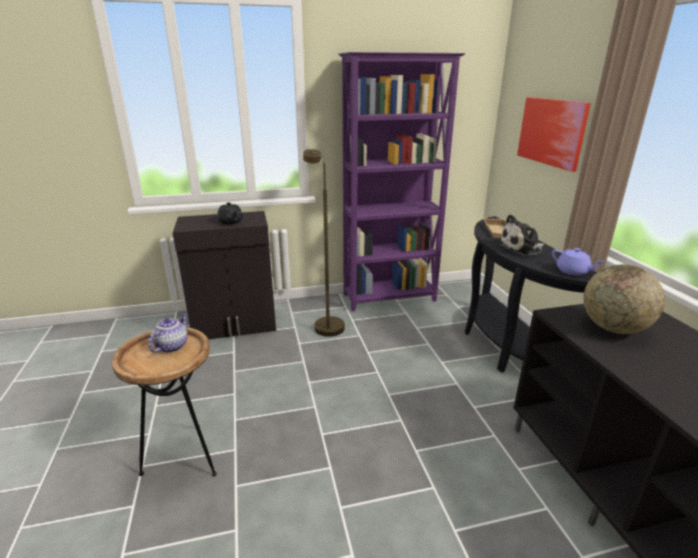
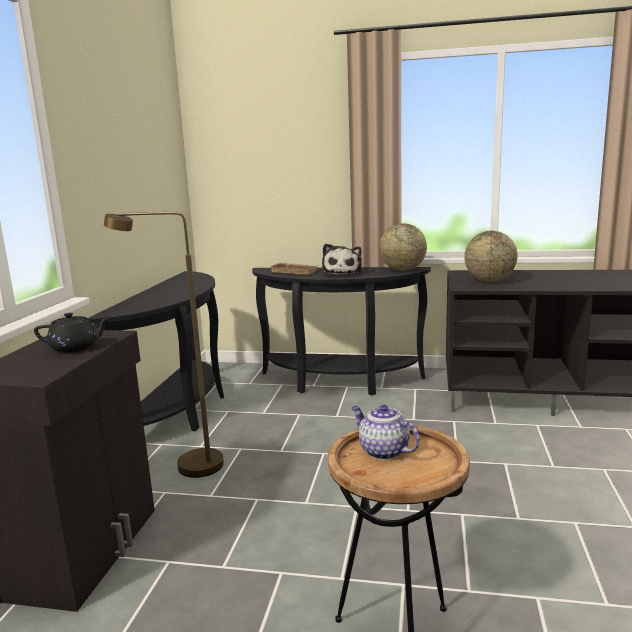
camera: 65 degrees left, 10 degrees down
(390, 298) = (182, 412): purple bookcase -> black console table
(551, 132) = (285, 171): picture -> none
(573, 271) = (402, 270): purple teapot -> globe

